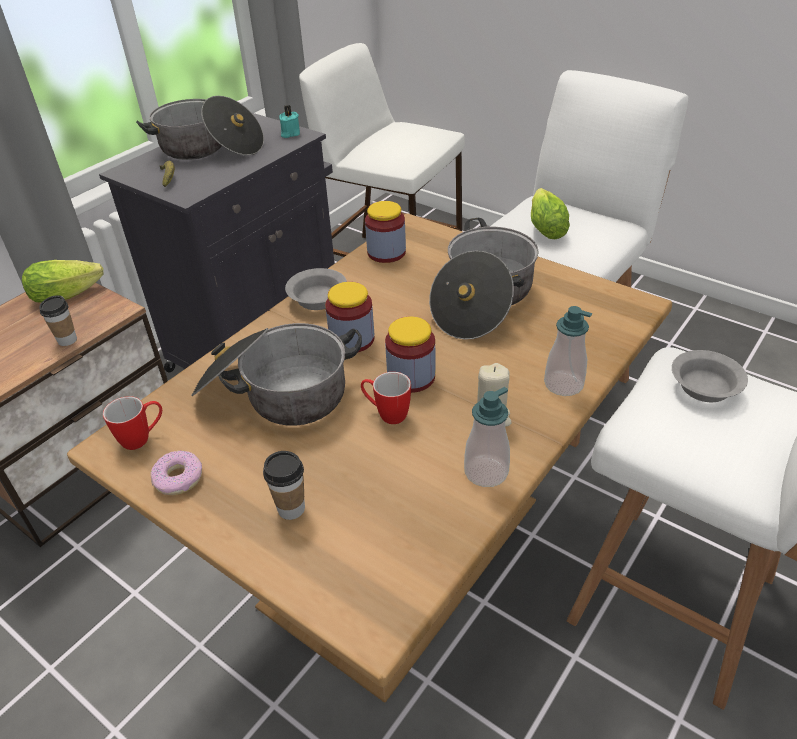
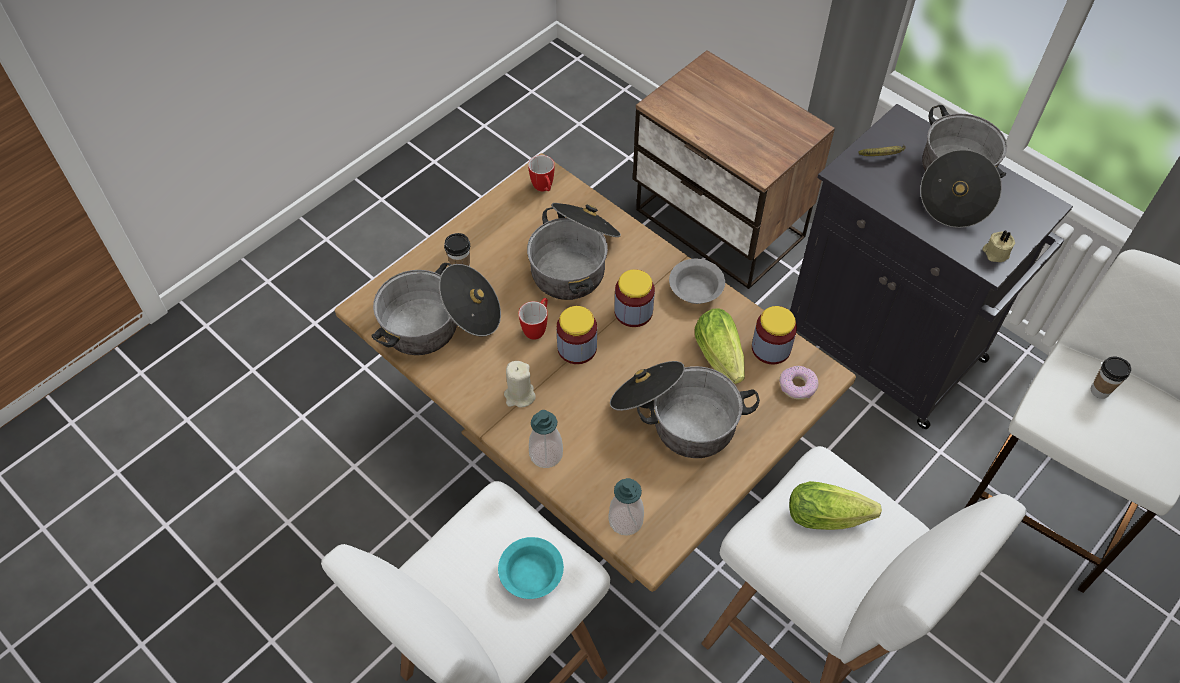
camera: 95 degrees right, 15 degrees up
(67, 340) = (721, 145): cup -> cup (1099, 391)
(70, 293) = (791, 135): lettuce -> lettuce (721, 359)
(179, 478) = (502, 211): donut -> donut (797, 386)
(289, 133) = (995, 253): turquoise candle -> beige candle
(395, 516) = (439, 324): none -> cooking pot
(486, 472) = (464, 381): soap dispenser -> soap dispenser (625, 520)
(703, 387) = (533, 574): grey bowl -> turquoise bowl

